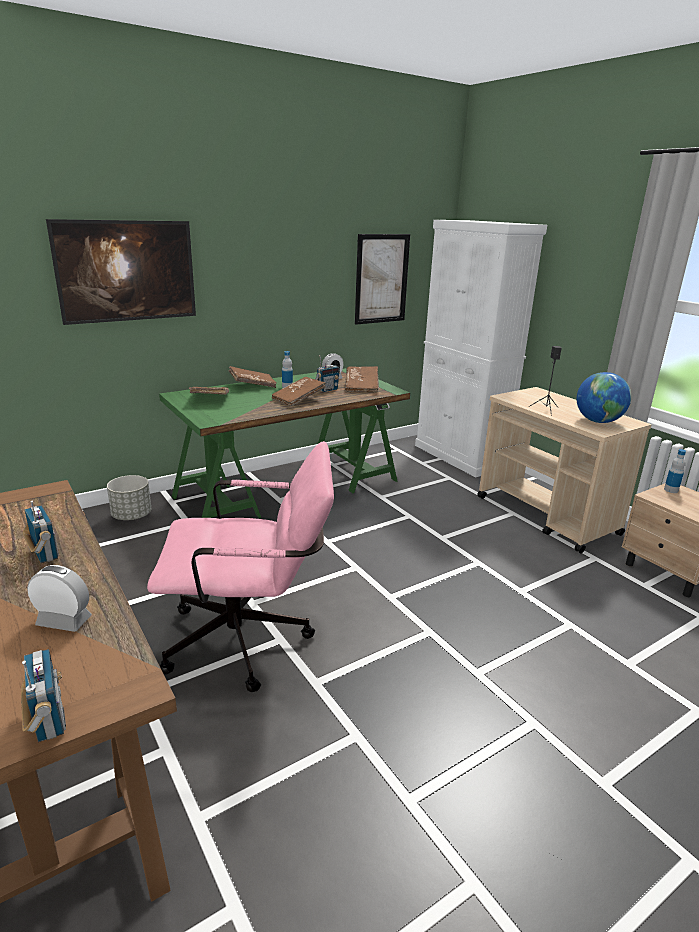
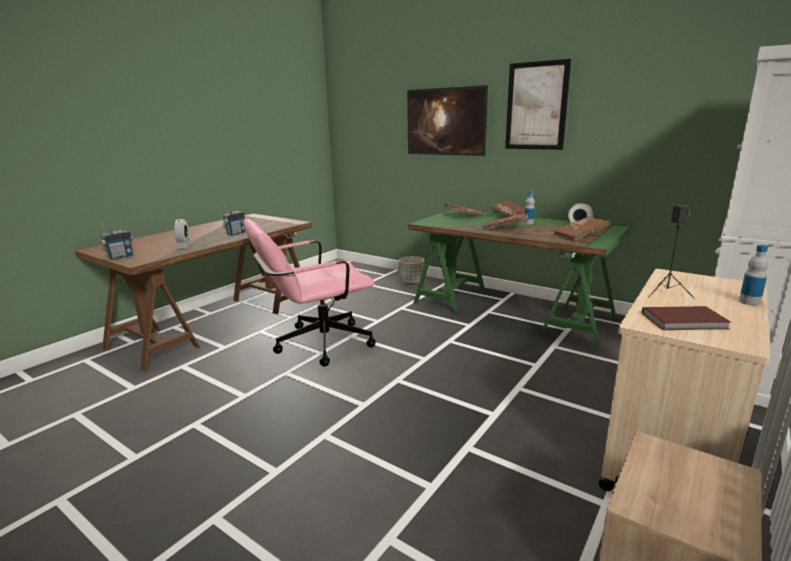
camera: 70 degrees right, 5 degrees down
(250, 640) = (315, 344): pink office chair -> pink office chair turned 90 degrees clockwise
(327, 390) = (547, 231): radio -> none
(381, 279) = (688, 135): picture -> picture (536, 106)
(598, 421) = (685, 321): globe -> brown book
(671, 490) = (712, 468): bottle -> bottle (749, 302)

